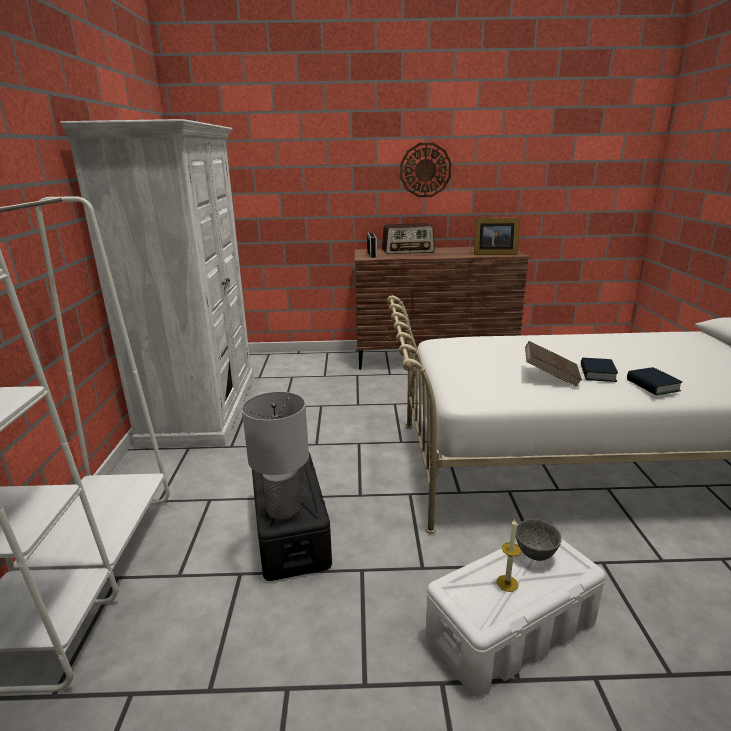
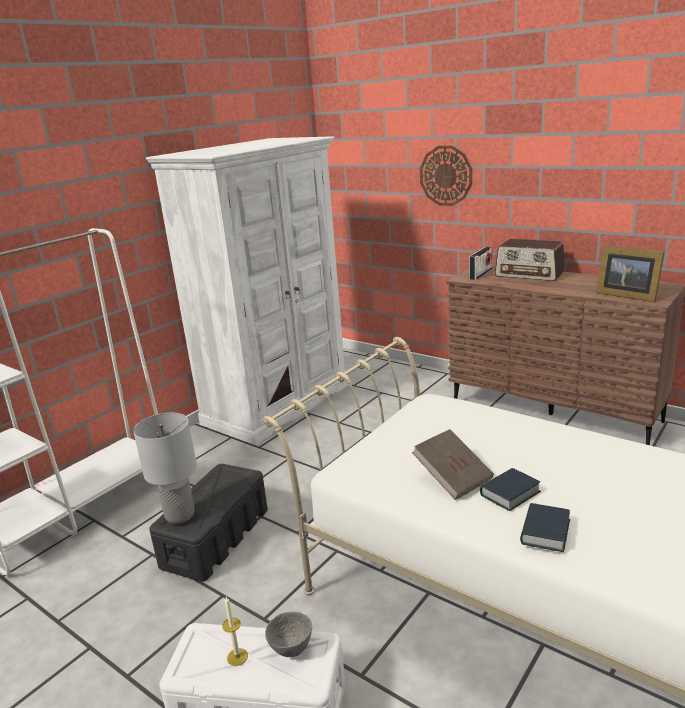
camera: 40 degrees right, 0 degrees up
(425, 170) = (569, 175): wall clock -> wall clock (446, 176)

